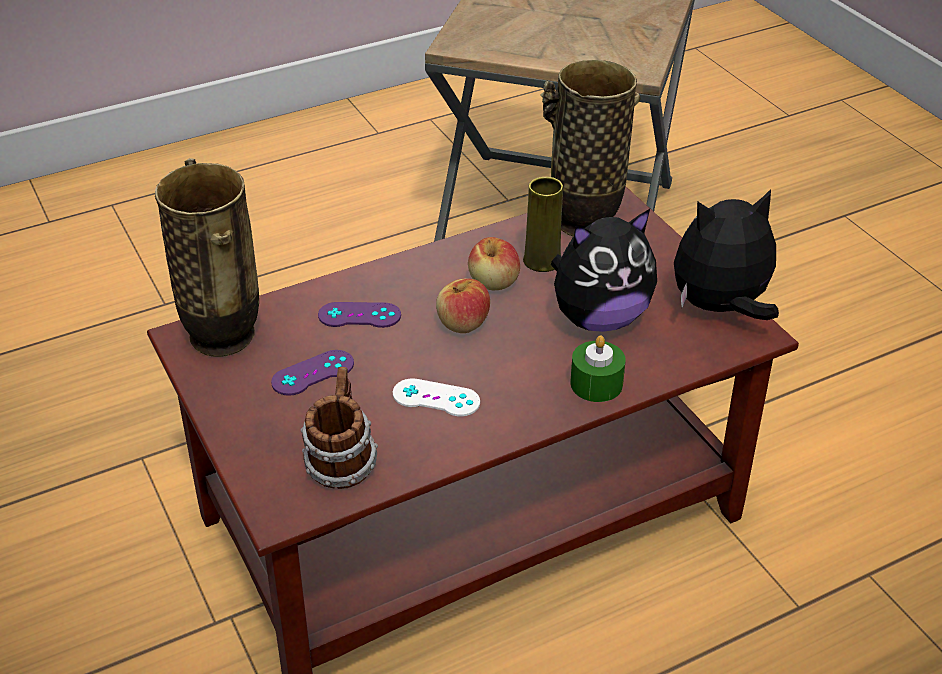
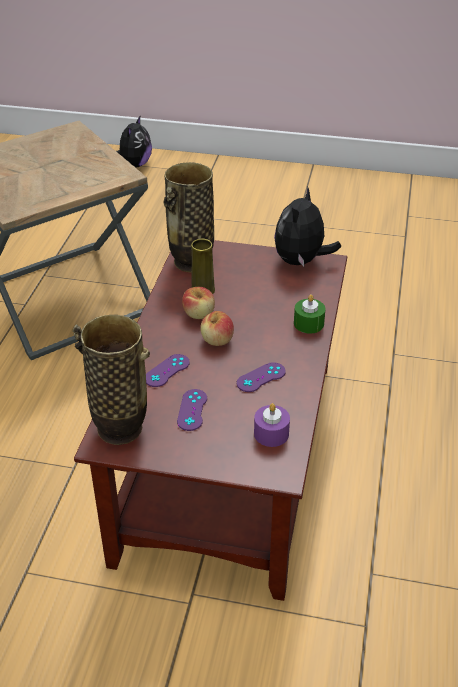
camera: 50 degrees left, 0 degrees up
(341, 463) = (271, 433): mug -> purple candle
(436, 398) = (261, 377): white game controller -> purple game controller
(599, 318) = (265, 297): plush toy -> plush toy (134, 164)

